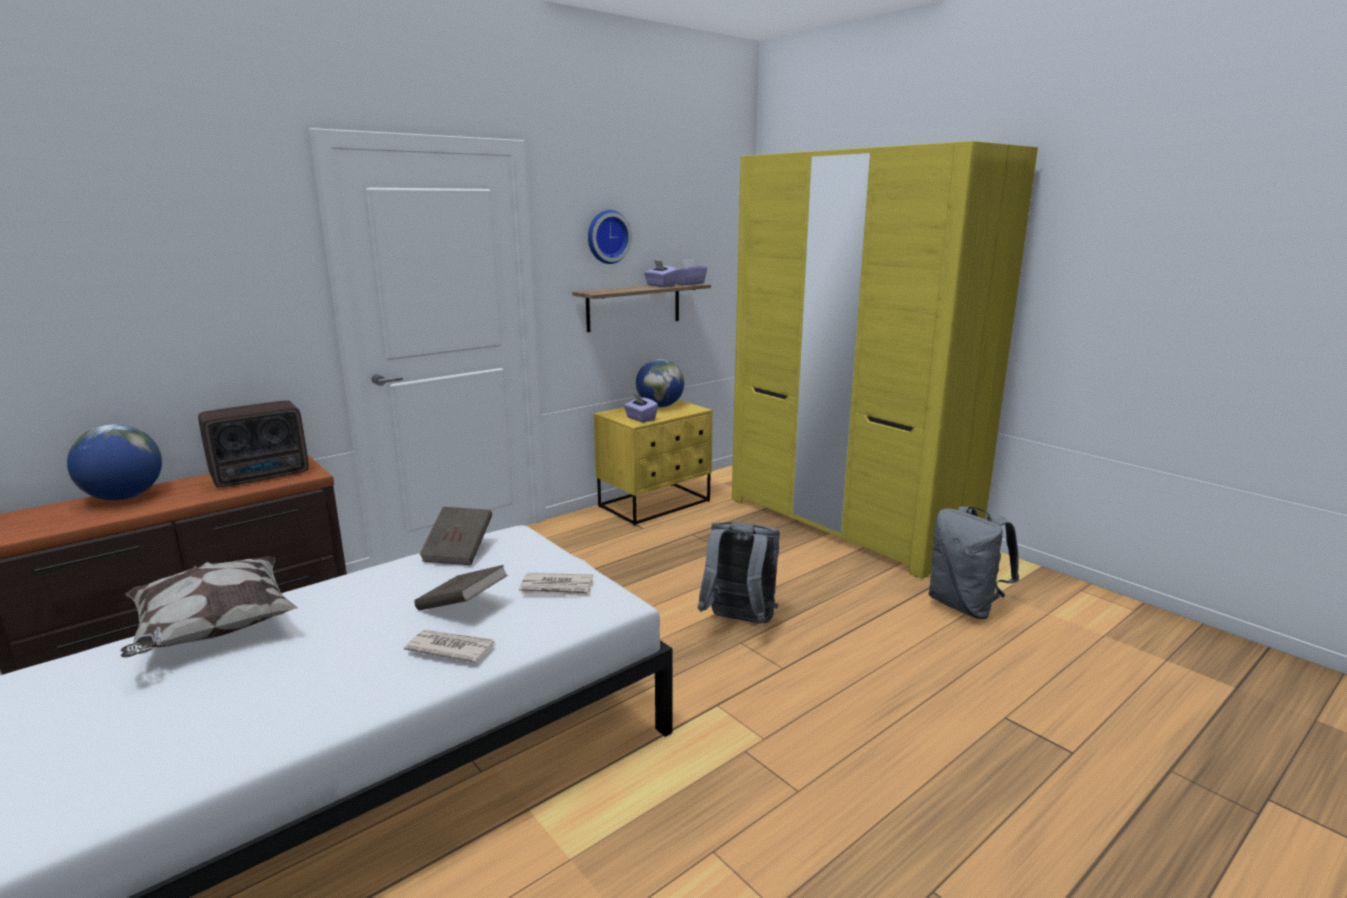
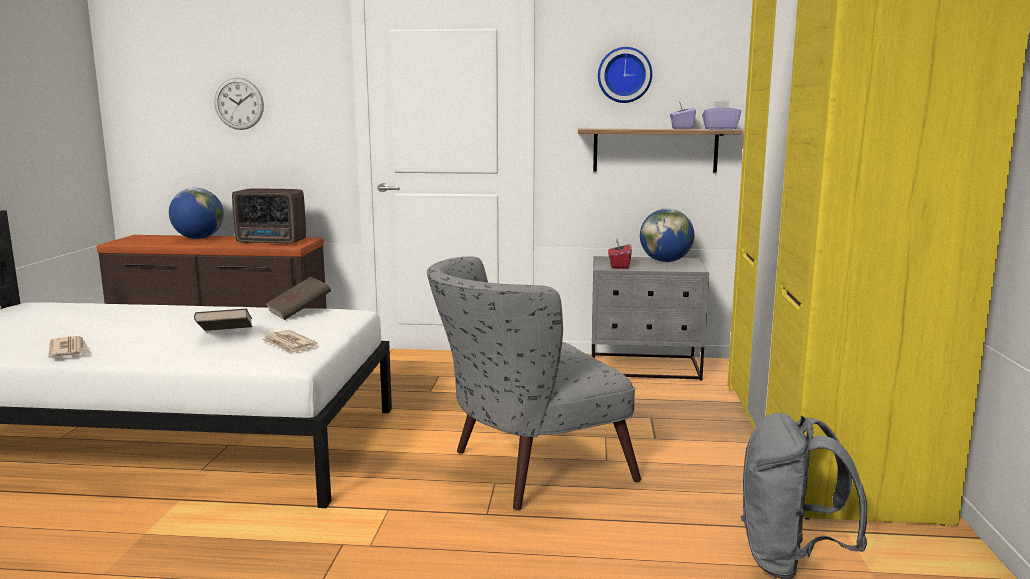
camera: 45 degrees right, 5 degrees down
(149, 292) = (239, 103): none -> wall clock
(213, 631) = (121, 310): pillow -> none
(450, 648) = (166, 350): newspaper -> newspaper (69, 350)
(640, 418) = (619, 265): purple tissue box -> red tissue box
(655, 504) = (645, 368): yellow nightstand -> grey nightstand
(739, 622) = (525, 469): grey backpack -> grey armchair

